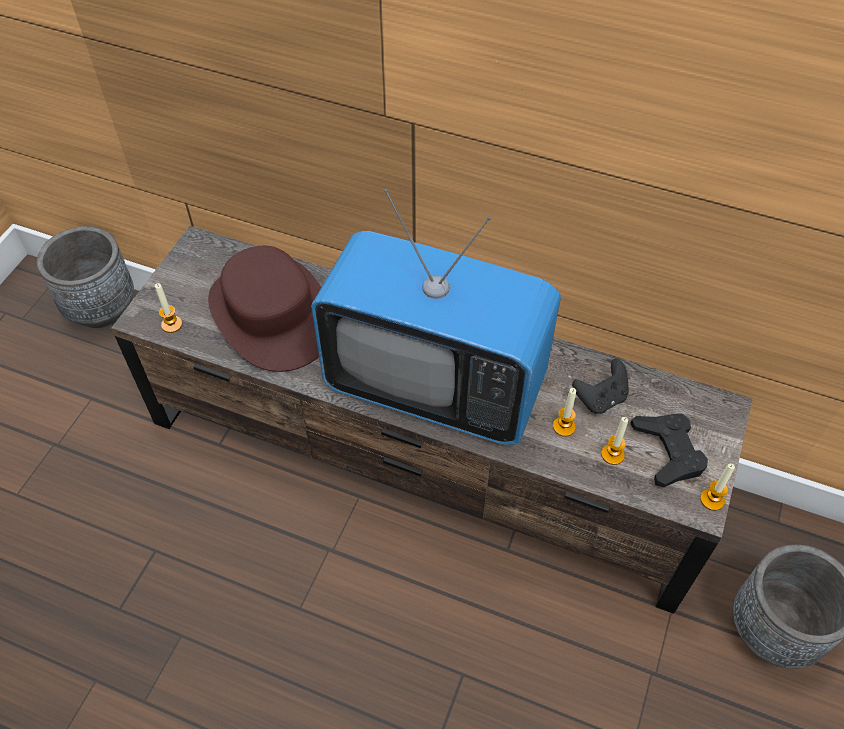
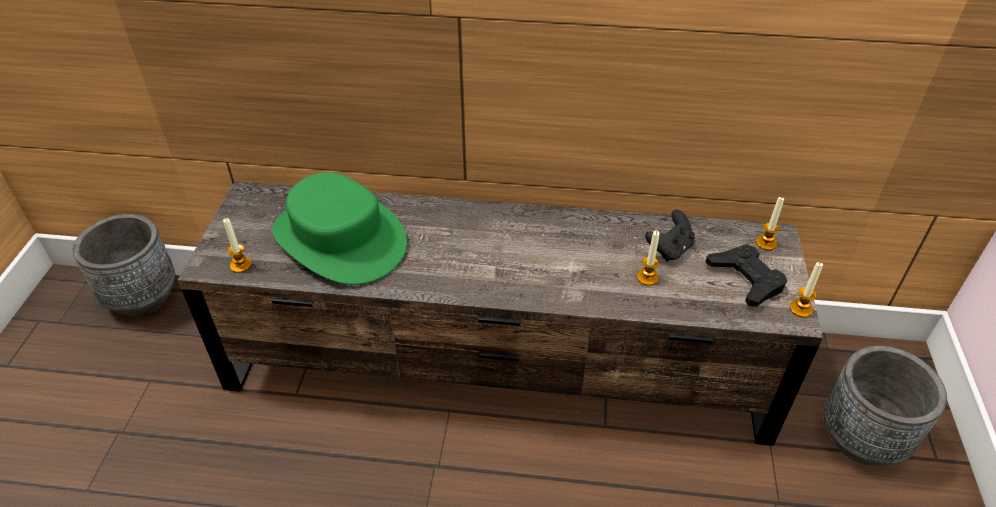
camera: 15 degrees left, 10 degrees down
(271, 314) = (339, 238): brown hat -> green hat
(435, 386) = (517, 268): television -> none
(612, 454) = (699, 291): candle -> candle (766, 243)

